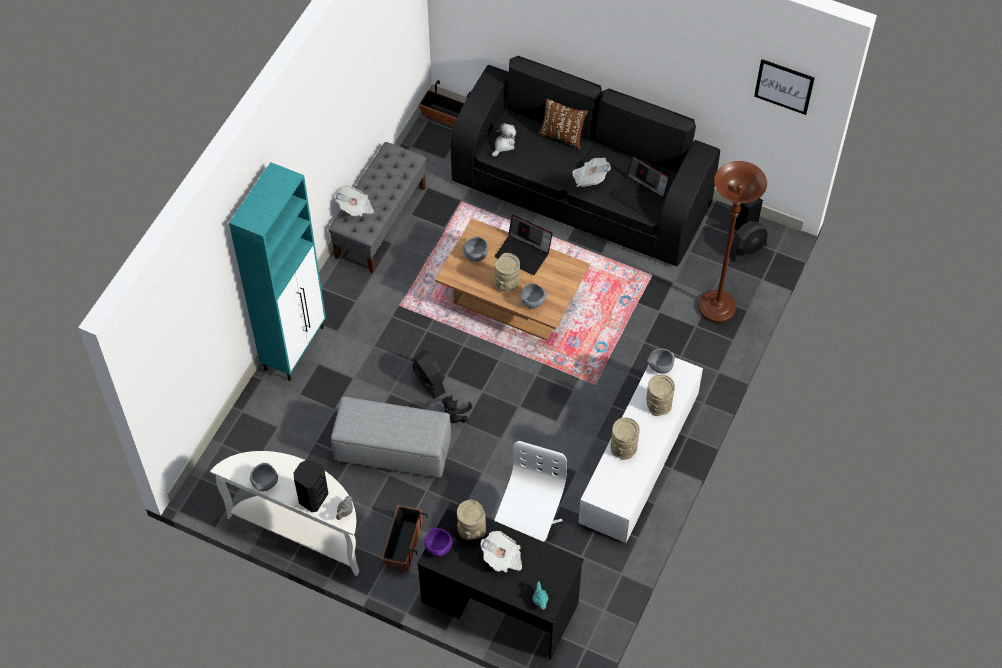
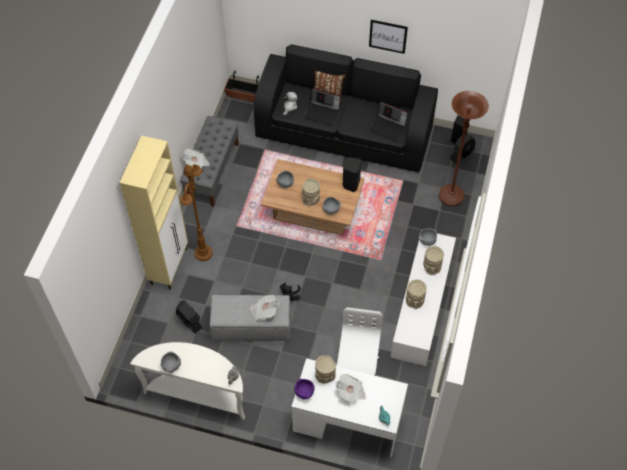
camera: 10 degrees left, 0 degrees up
(295, 348) = (169, 266): turquoise cabinet -> beige cabinet
(312, 497) = (207, 371): black speaker -> black speaker (350, 184)
(345, 337) = (203, 253): none -> brown floor lamp
(404, 545) = (272, 392): planter -> none
(429, 380) = (267, 274): black fan -> black fan (189, 320)
(499, 602) = (347, 422): black desk -> white desk
(524, 253) = (318, 177): laptop -> laptop (322, 113)
(590, 178) = (352, 120): newspaper -> newspaper (264, 311)
(784, 86) = (483, 37): picture -> picture (388, 36)

